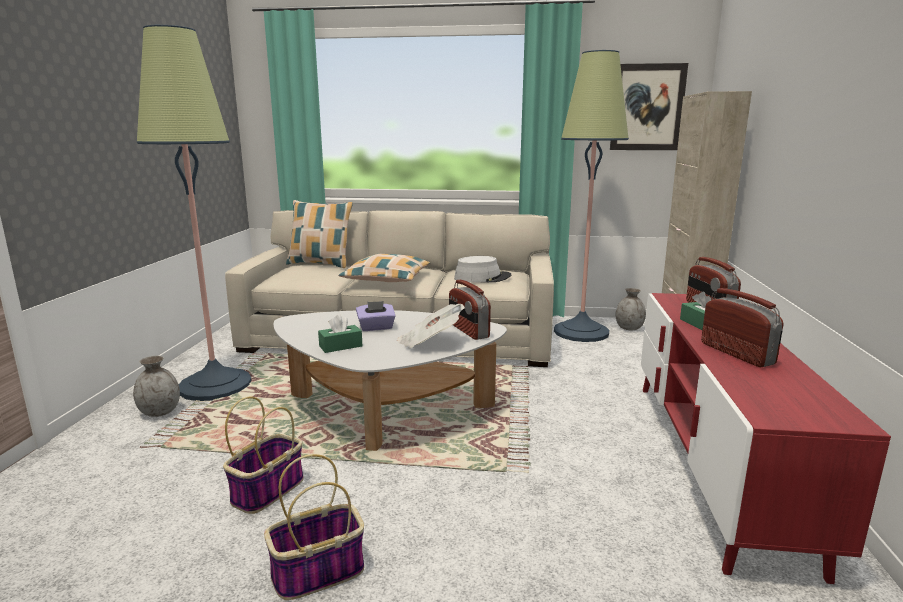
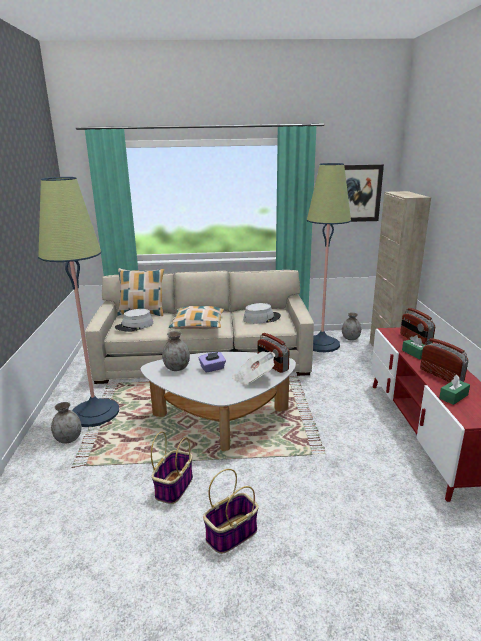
camera: 10 degrees left, 5 degrees up
(299, 275) = (134, 326): none -> grey hat
(325, 323) = (176, 368): none -> grey vase
(340, 346) = (199, 387): green tissue box -> green tissue box (453, 397)

